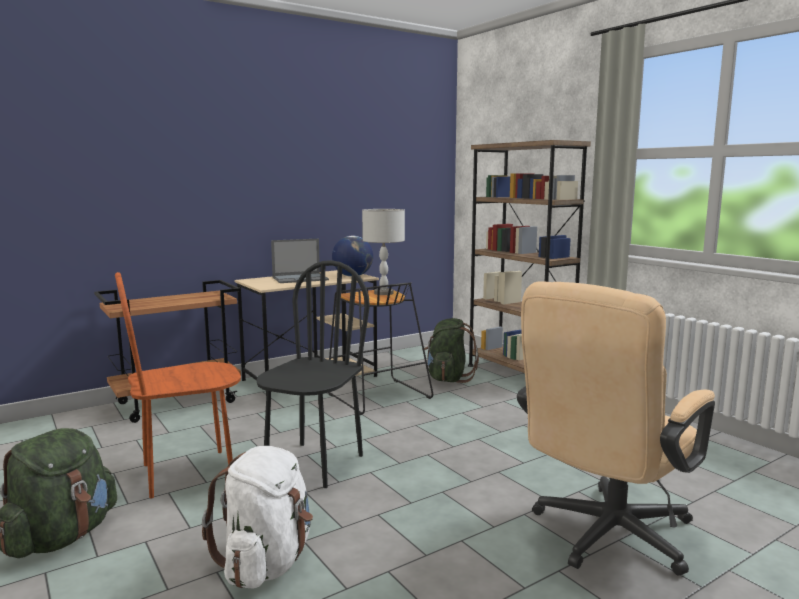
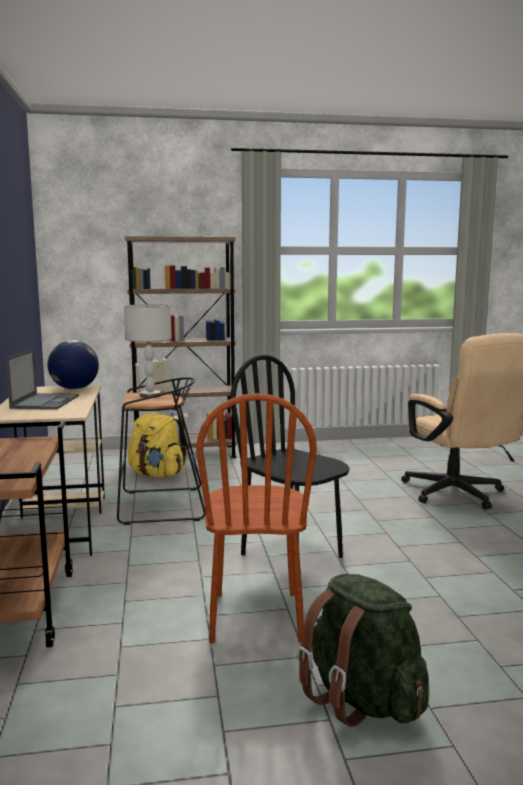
camera: 65 degrees left, 0 degrees up
(267, 563) = (452, 595): white backpack -> none
(448, 378) = (157, 475): green backpack -> yellow backpack

